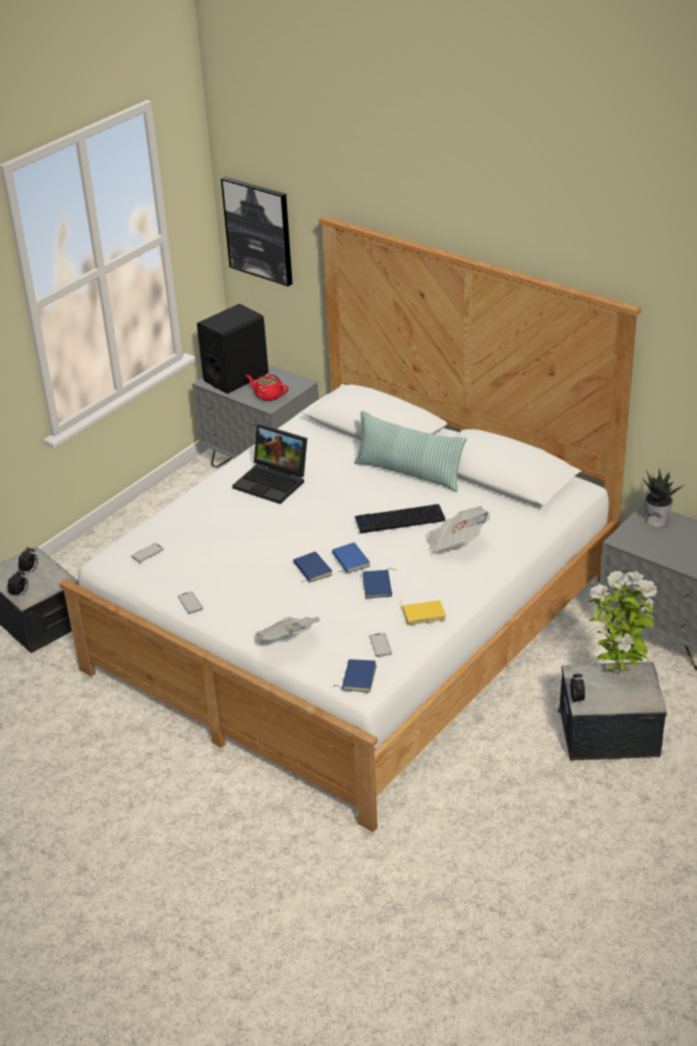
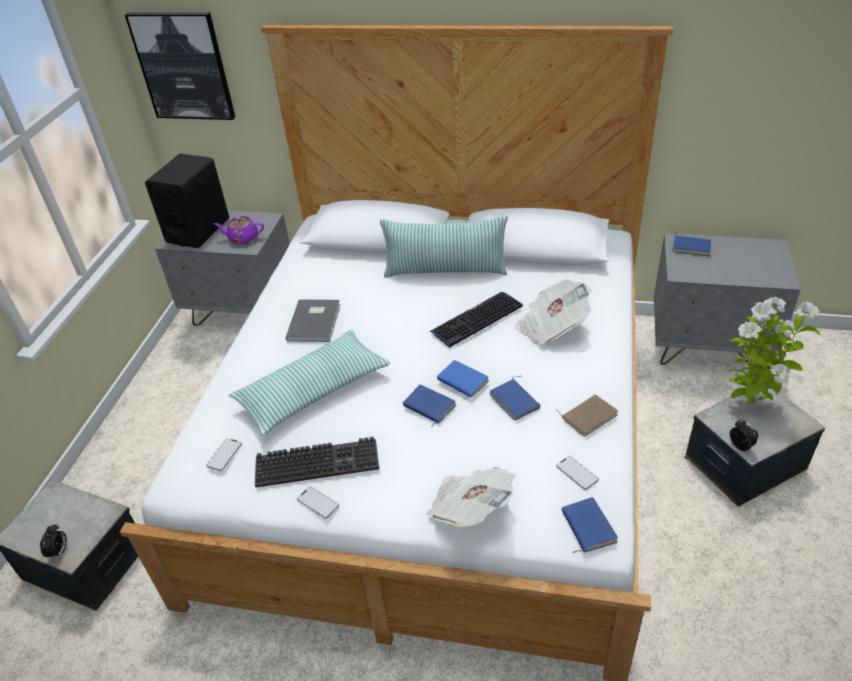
camera: 25 degrees left, 5 degrees up
(30, 571) = (58, 515): alarm clock -> none
(208, 578) = (319, 462): none -> keyboard
(235, 531) = (312, 391): none -> pillow
(268, 395) = (243, 238): red teapot -> purple teapot
(273, 482) = (316, 321): laptop -> grey book
(423, 613) = (588, 416): yellow book -> brown book
(656, 520) = (691, 247): potted plant -> blue book

